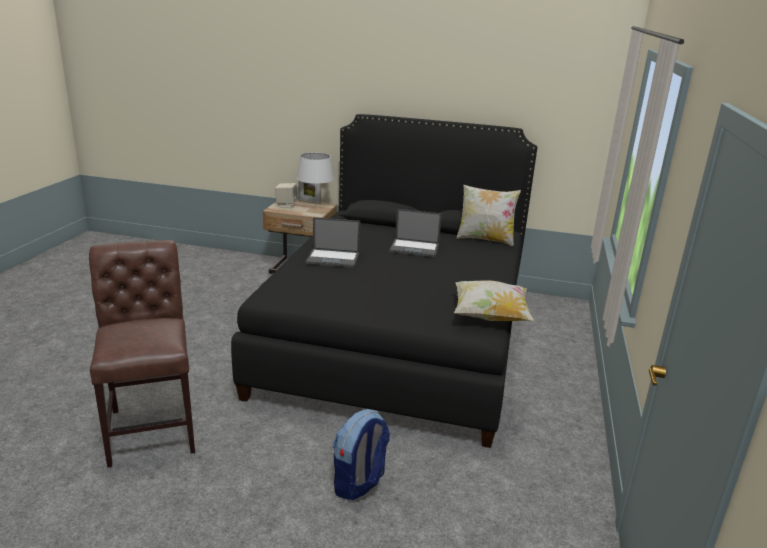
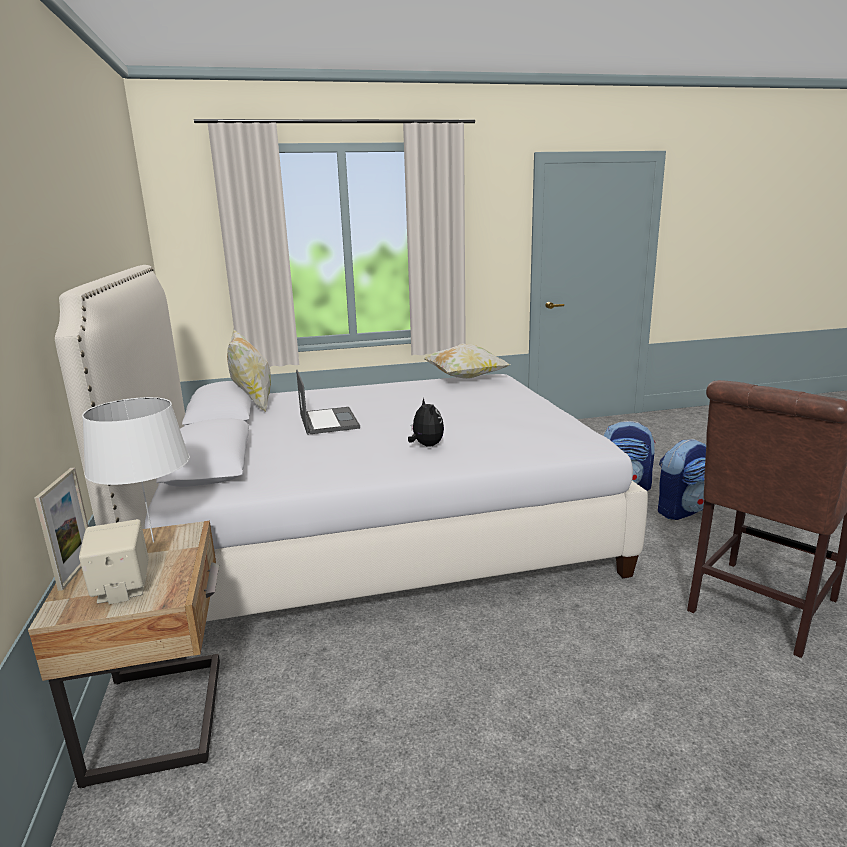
camera: 115 degrees left, 5 degrees down
(281, 486) = (681, 510): none -> backpack
(333, 258) = (426, 445): laptop -> plush toy
(398, 336) = (374, 531): black bed -> white bed

